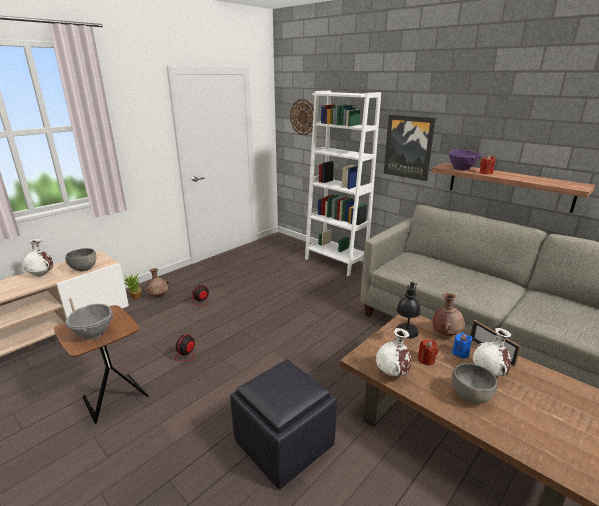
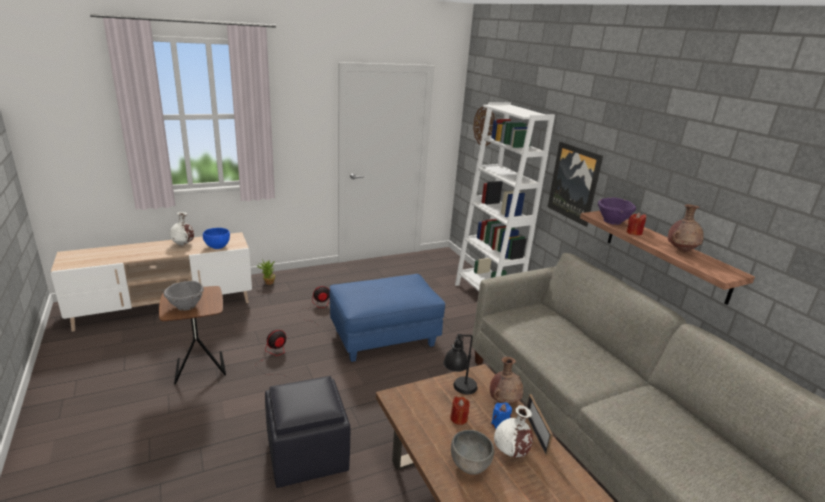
camera: 20 degrees right, 0 degrees up
(84, 268) = (218, 246): grey bowl -> blue bowl
(159, 296) = (288, 287): brown vase -> brown vase (681, 250)
(278, 317) = (384, 338): none -> blue ottoman
(392, 373) = (413, 419): white vase -> none

